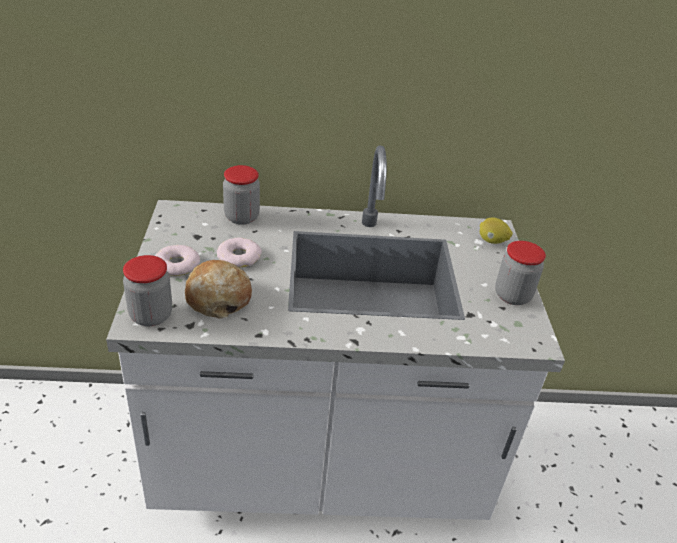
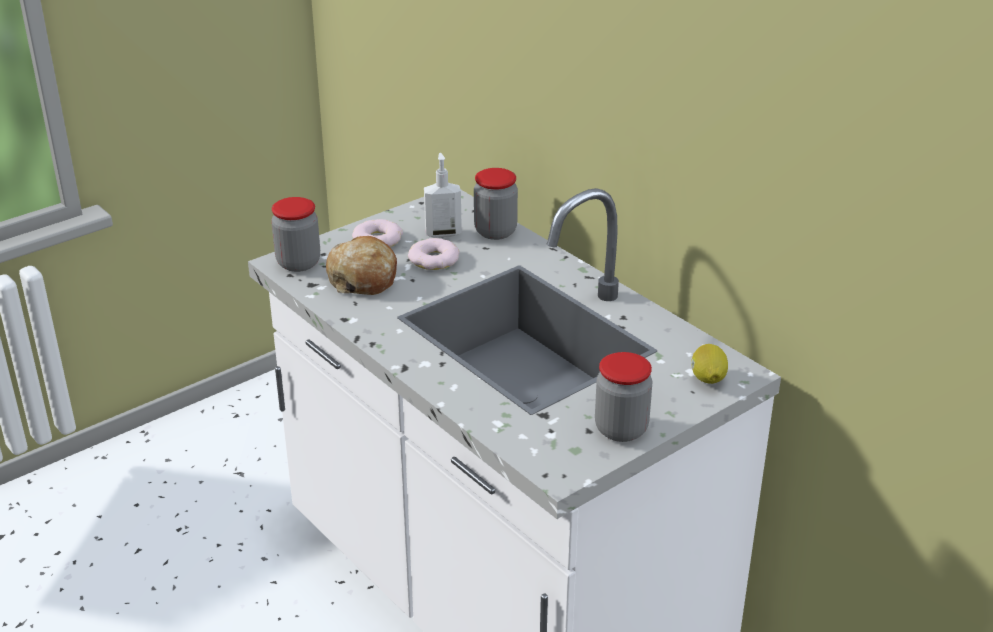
camera: 55 degrees right, 5 degrees down
(211, 235) = (443, 233): none -> soap dispenser

